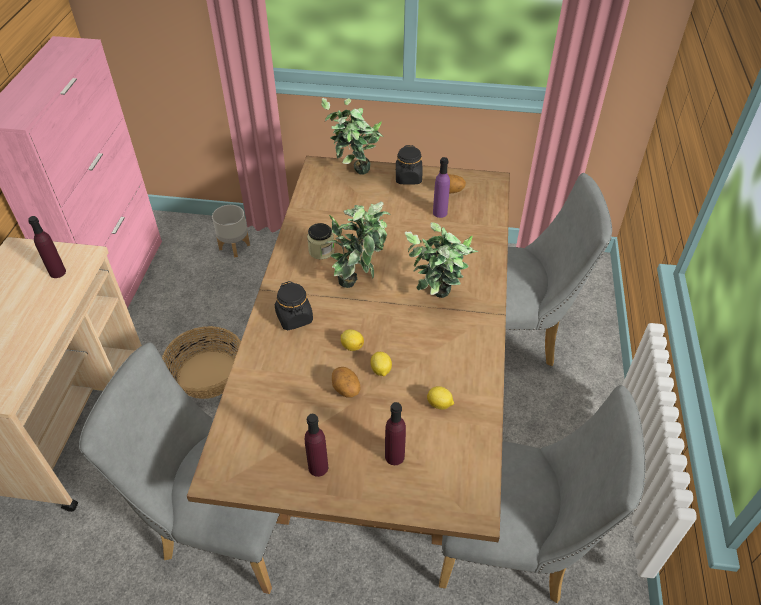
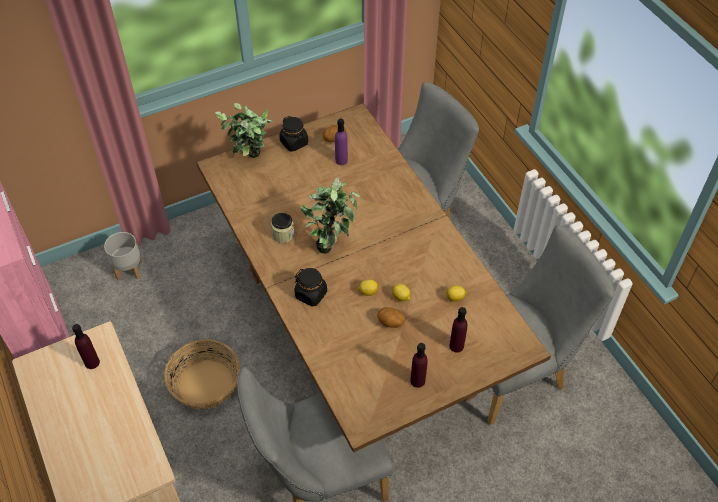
camera: 35 degrees left, 5 degrees up
(437, 301) = (396, 229): potted plant -> none

